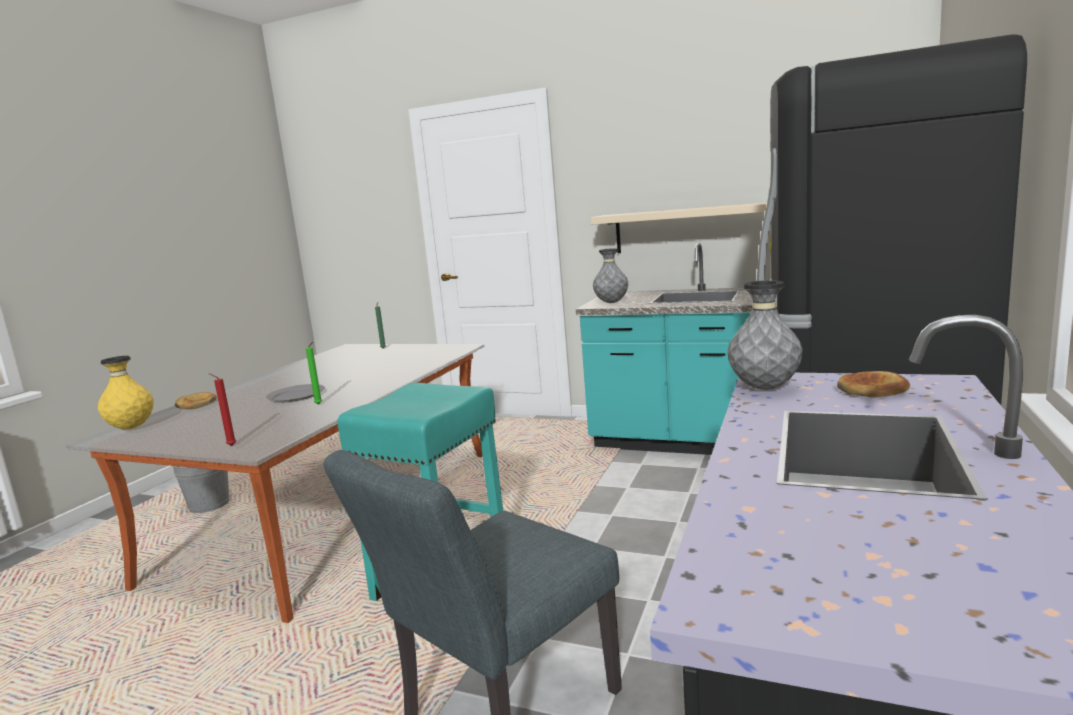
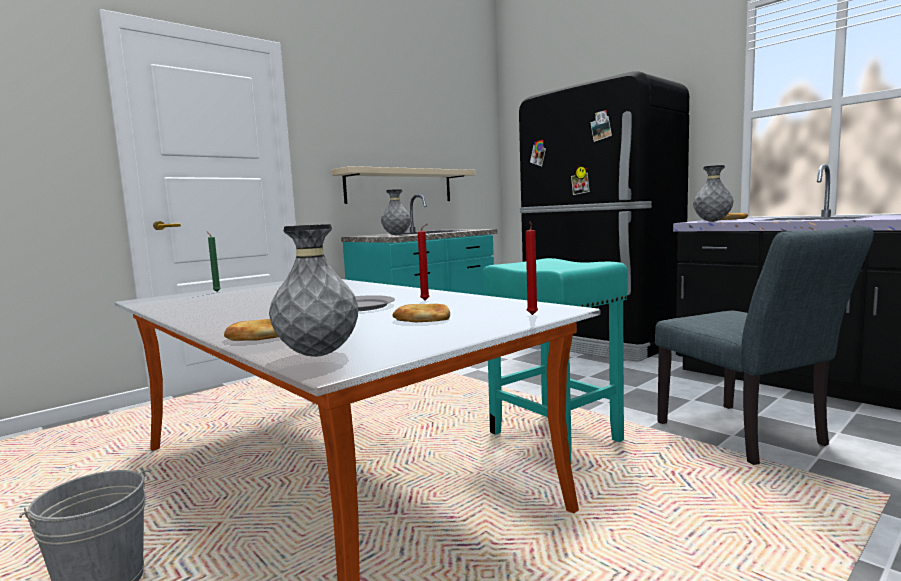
camera: 65 degrees left, 5 degrees down
(131, 428) = (318, 355): yellow vase -> grey vase
(234, 421) = (422, 318): none -> bread
(319, 404) = (426, 300): green candle -> red candle

